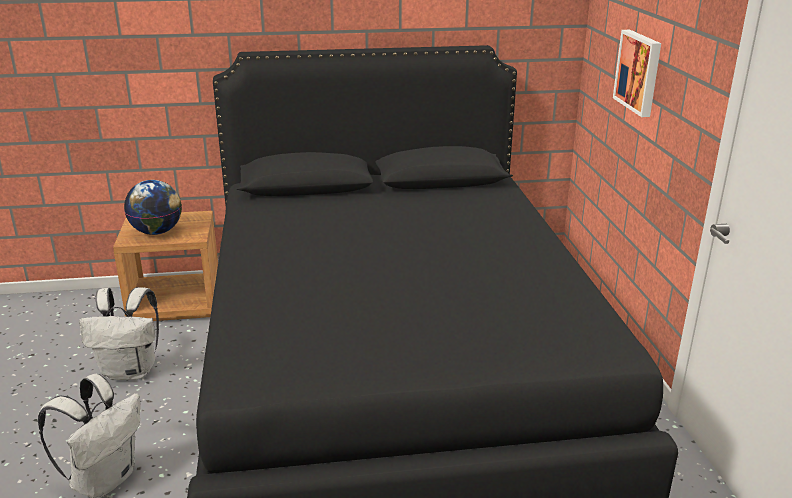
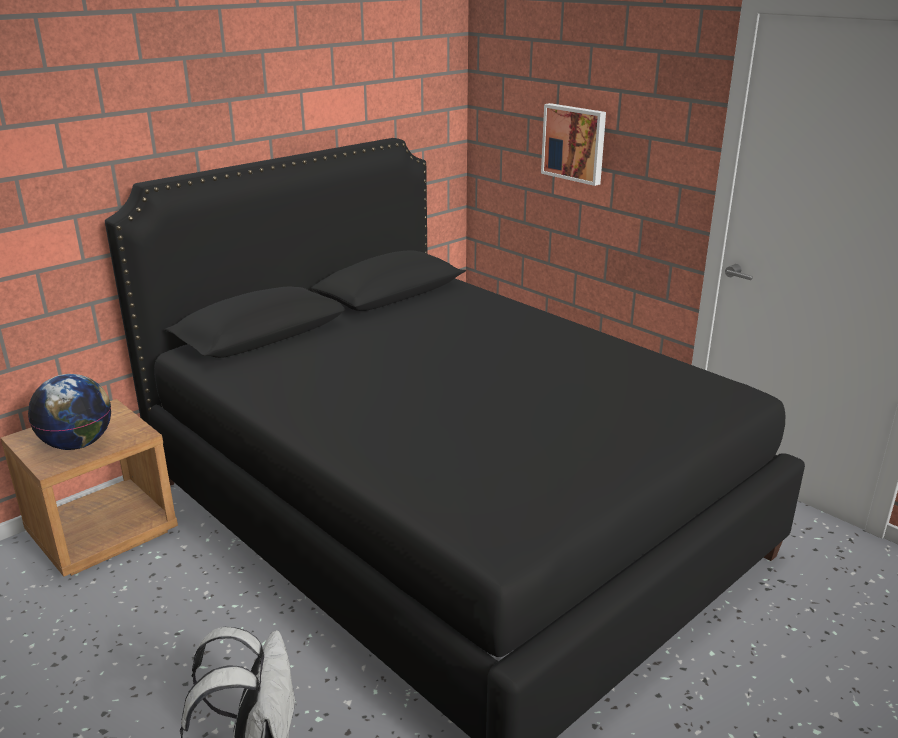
camera: 35 degrees left, 0 degrees up
(131, 371) = (139, 630): white backpack -> none

